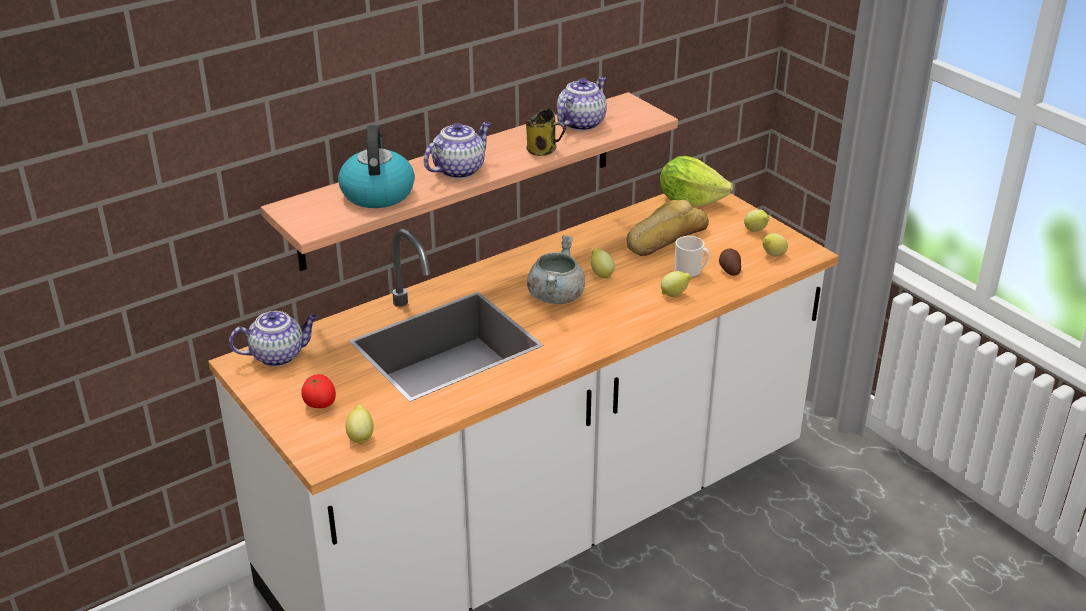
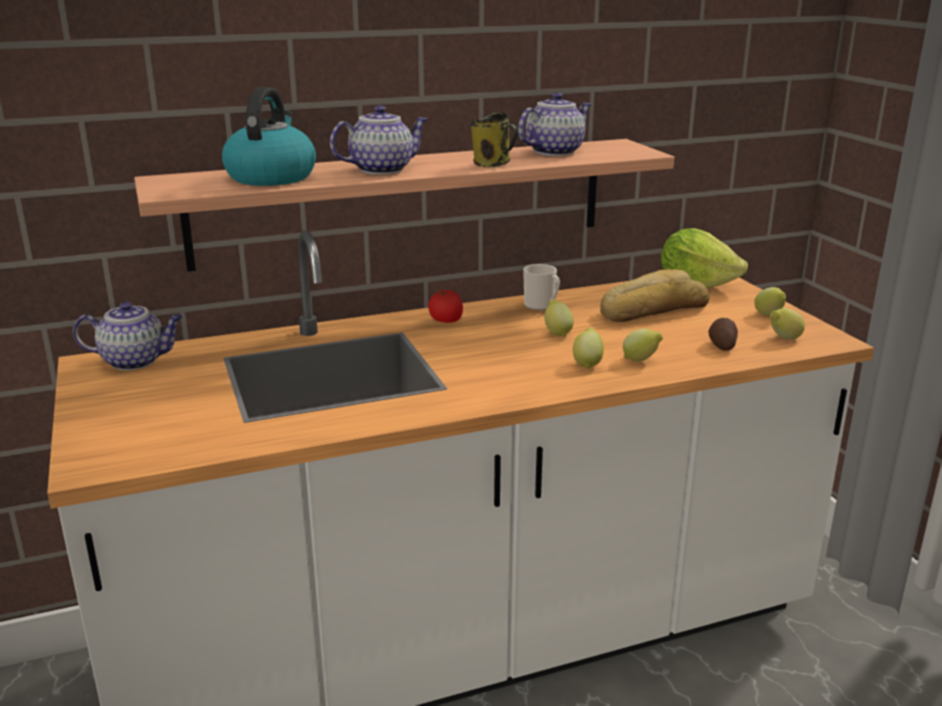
camera: 15 degrees right, 10 degrees down
(320, 403) = (138, 410): tomato -> tomato (446, 321)
(360, 436) = (154, 449): lemon -> lemon (587, 363)
(556, 296) = (491, 346): grey cooking pot -> none
(690, 272) = (670, 342): mug -> mug (541, 306)

